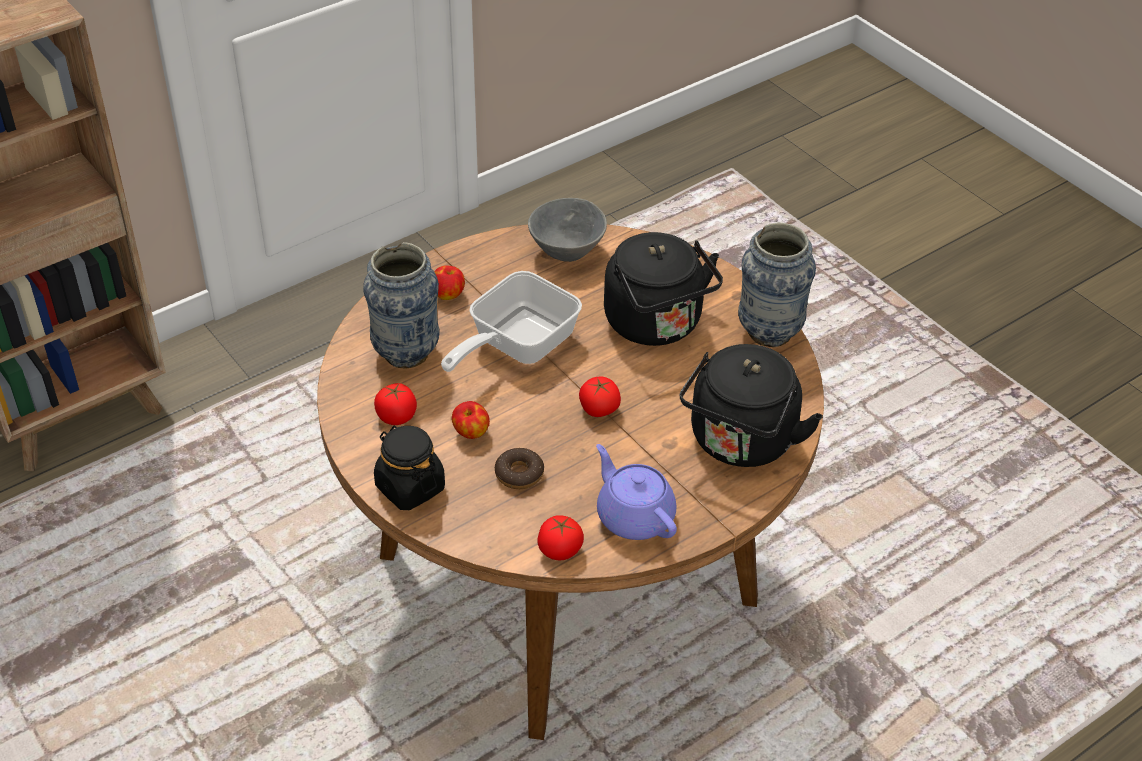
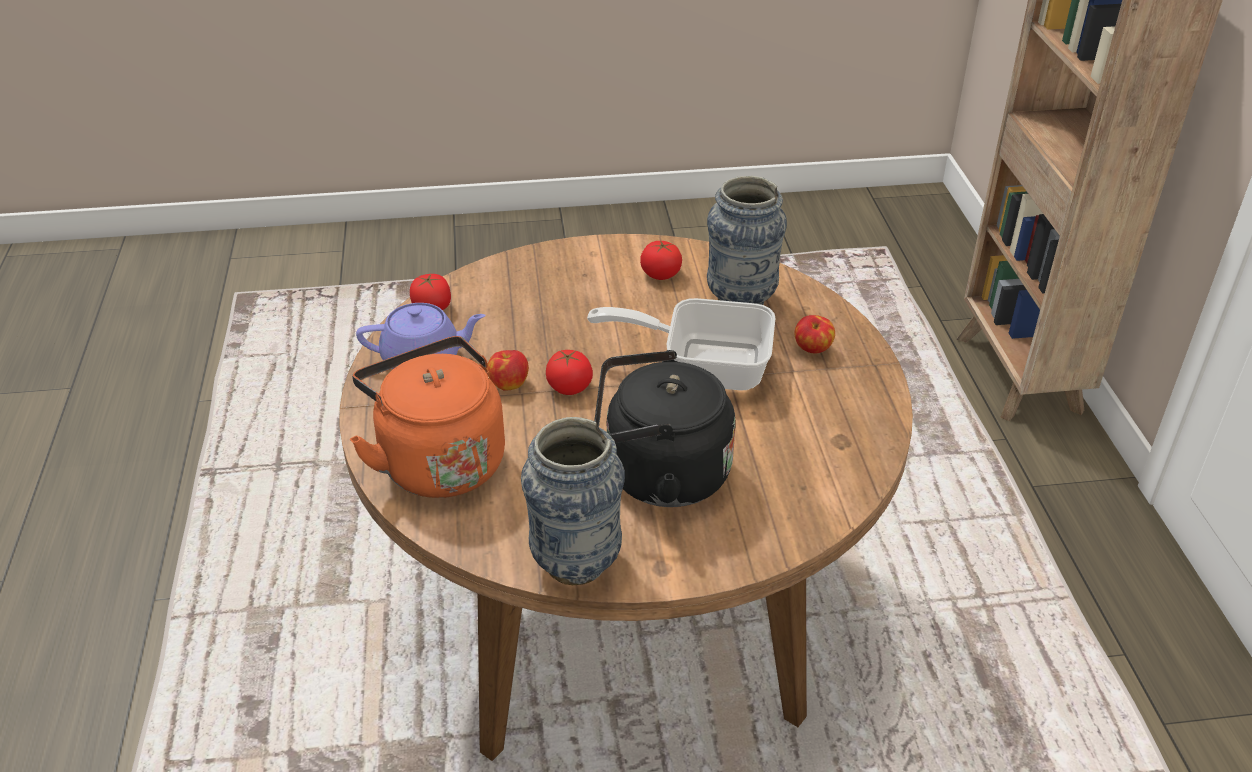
camera: 120 degrees right, 5 degrees down
(409, 487) = (572, 258): black jar -> none
(471, 433) = (606, 305): apple -> apple (508, 384)
(515, 345) = (702, 366): frying pan -> frying pan turned 60 degrees counterclockwise
(519, 474) = (533, 315): donut -> none
(565, 250) = (840, 454): grey bowl -> none
(740, 443) = (438, 461): black kettle -> orange kettle

